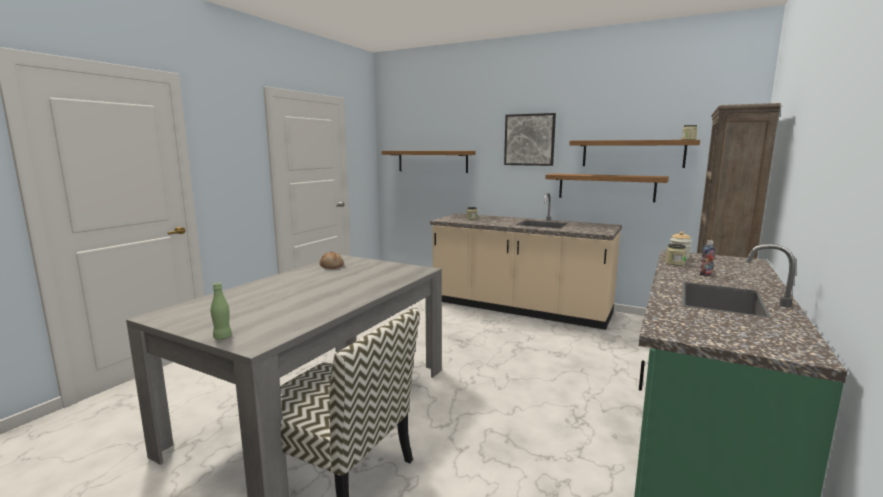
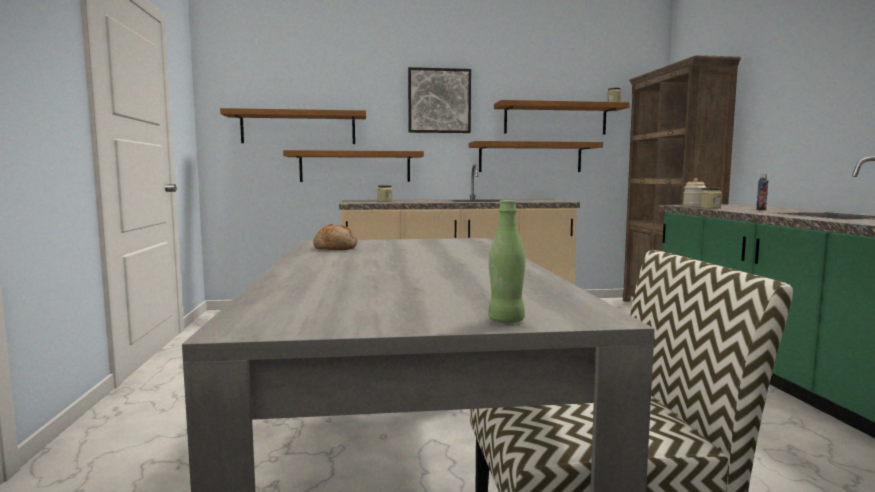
camera: 35 degrees left, 5 degrees down
(467, 189) = (355, 166): none -> shelf

